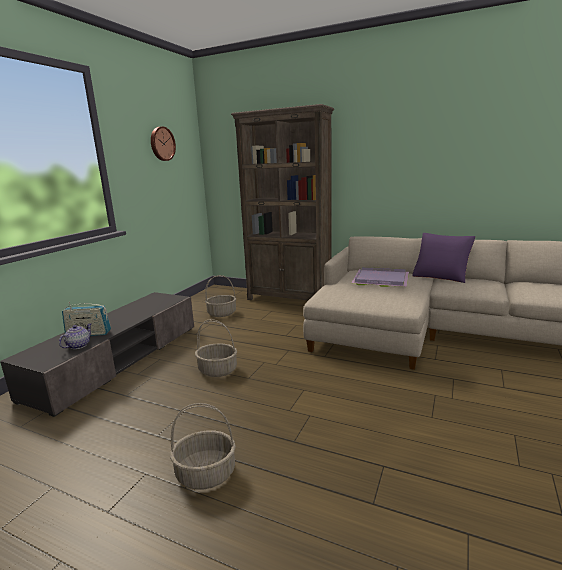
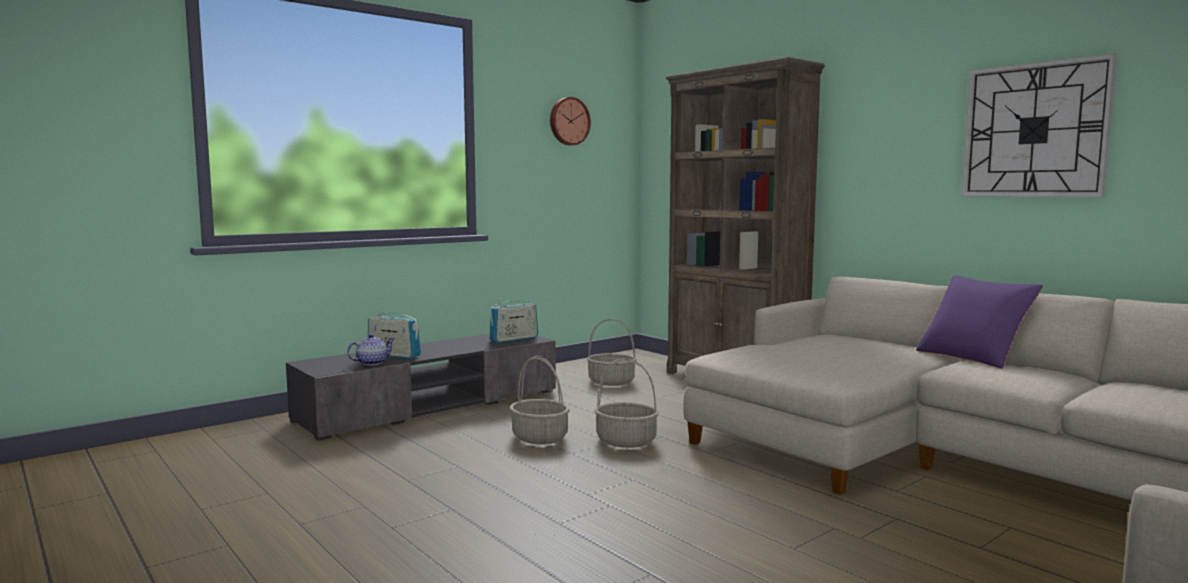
camera: 25 degrees right, 10 degrees down
(162, 301) = (514, 339): none -> radio
(206, 473) = (425, 522): basket -> basket (627, 441)
(379, 279) = (842, 345): purple tray -> none
(459, 151) = (1034, 130): none -> wall clock

